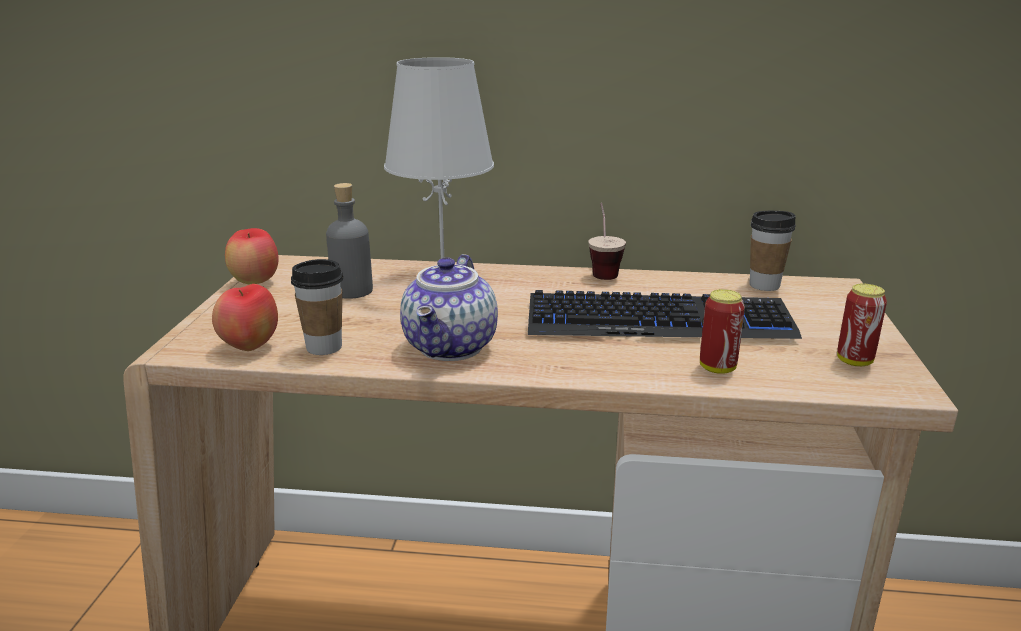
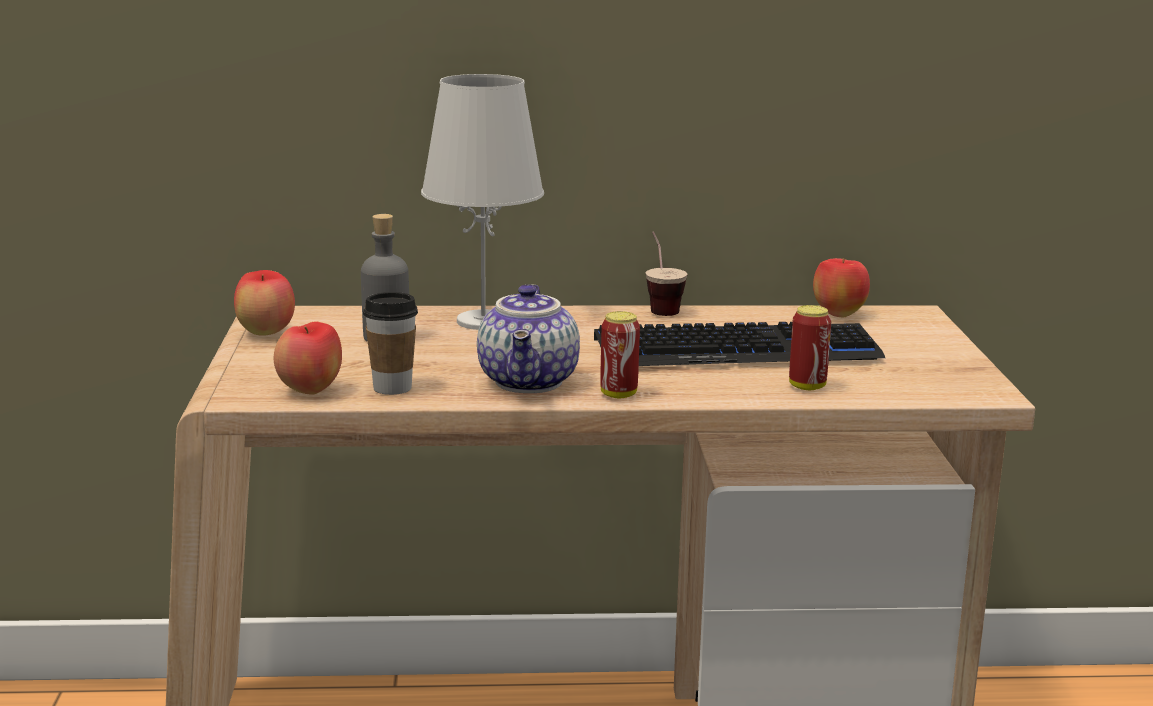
camera: 10 degrees left, 5 degrees down
(764, 285) = (839, 315): cup -> apple
(854, 361) = (938, 375): can -> can (618, 394)

